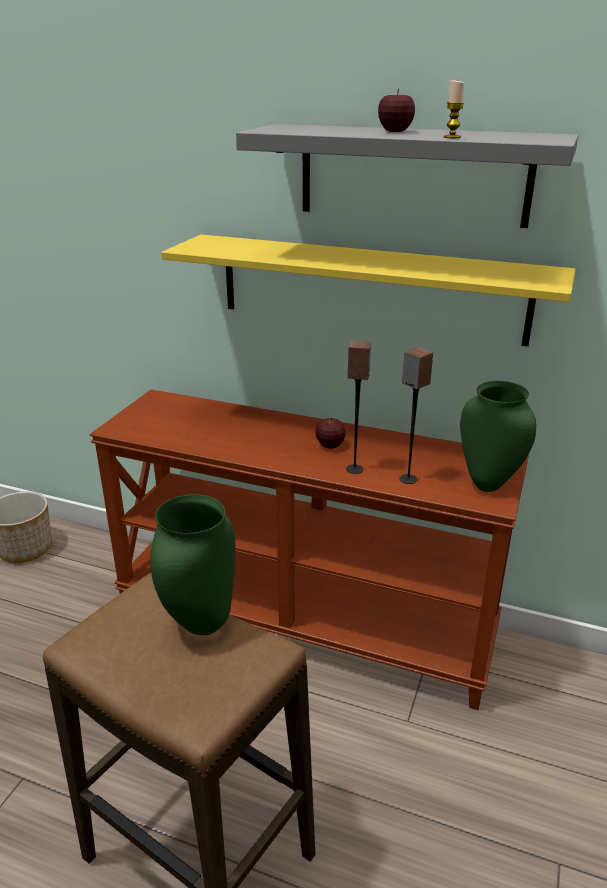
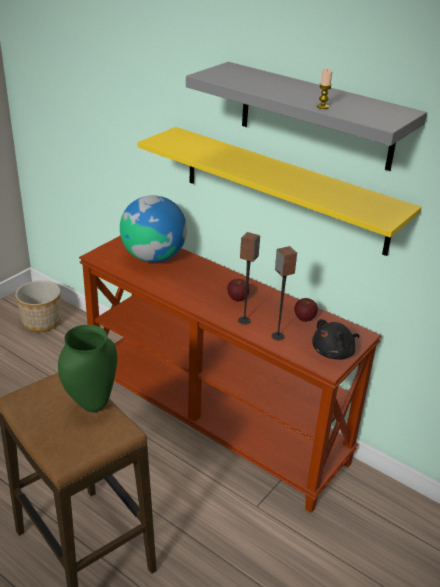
camera: 15 degrees right, 5 degrees up
(193, 417) = (153, 257): none -> globe
(394, 131) = (295, 89): apple -> apple (304, 318)
(489, 484) = (334, 352): green vase -> black plush toy

